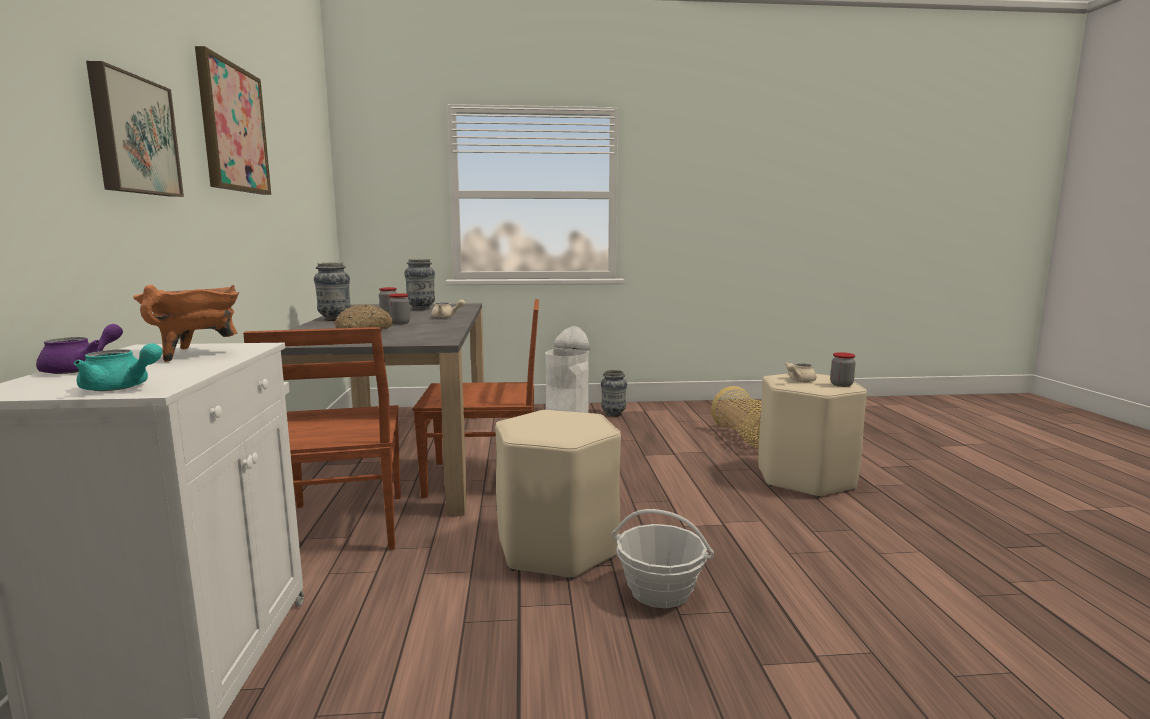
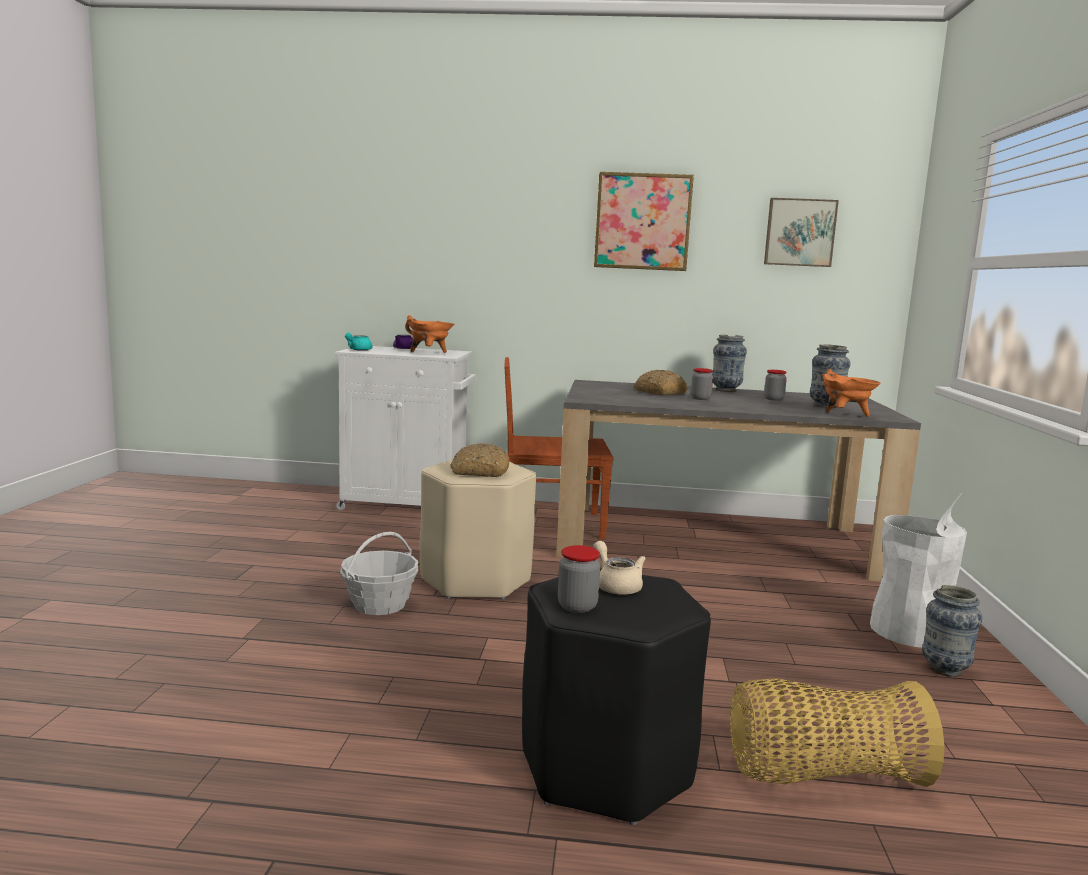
camera: 100 degrees right, 0 degrees up
(132, 135) = (512, 241): picture -> picture (799, 232)
(446, 317) = (750, 408): beige teapot -> none
(465, 308) = (845, 415): none -> orange cooking pot
(485, 478) = (643, 567): brown chair -> none
(573, 422) = (480, 472): none -> bread
(805, 479) = (604, 768): beige stool -> black stool

